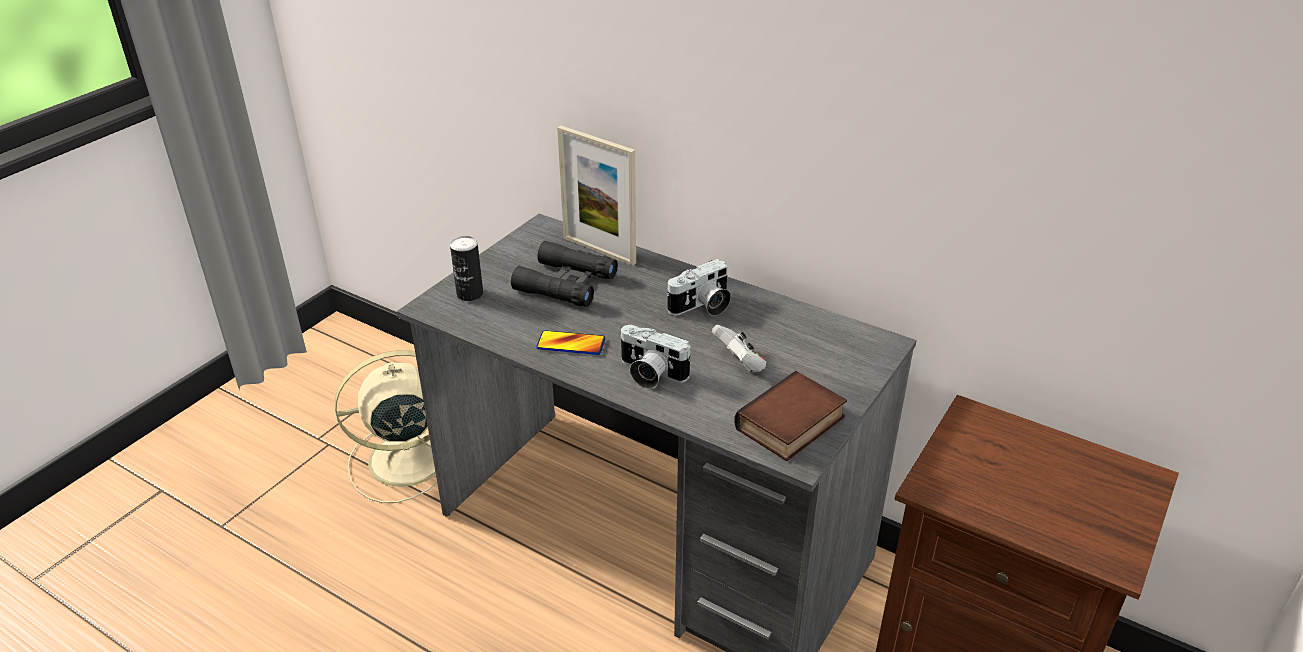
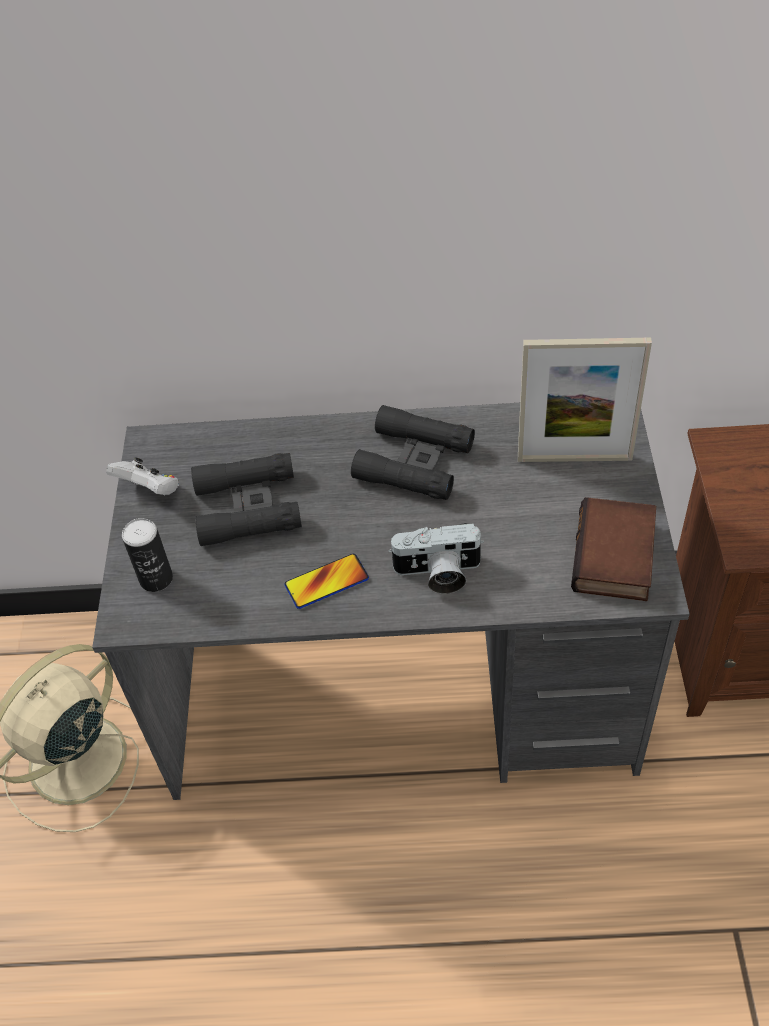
camera: 30 degrees left, 15 degrees up
(599, 250) = (242, 444): picture frame -> picture frame (574, 458)
(702, 307) = (414, 462): camera -> black binoculars
(739, 363) = (509, 511): white game controller -> white game controller (150, 490)

